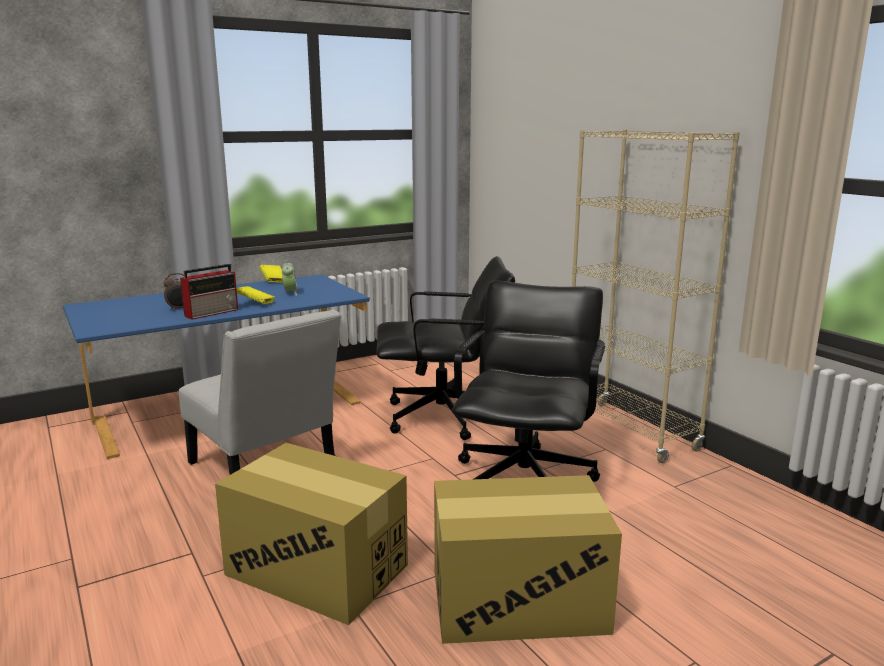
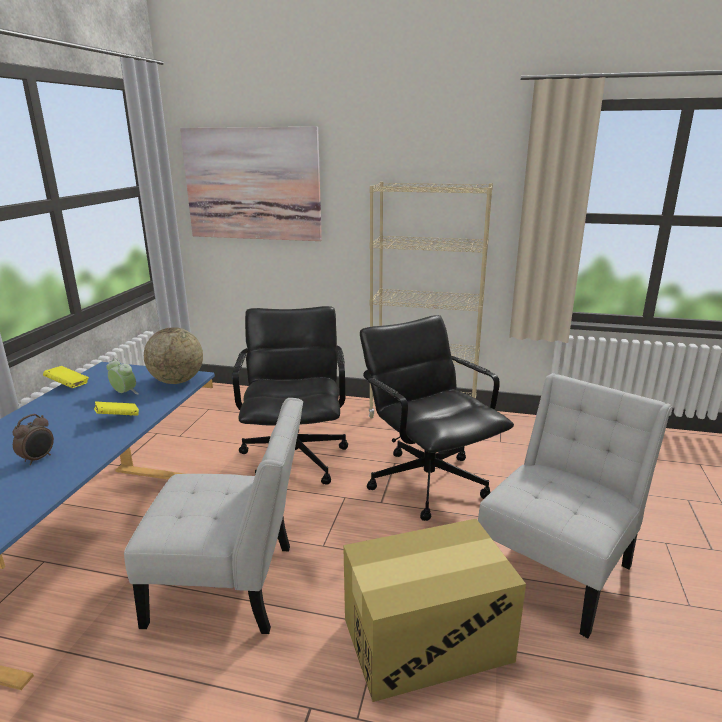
camera: 45 degrees left, 5 degrees up
(212, 312) = (94, 447): radio -> none
(334, 295) = (177, 381): none -> globe
(443, 417) = (295, 459): black office chair -> black office chair turned 45 degrees counterclockwise
(518, 601) = (558, 567): cardboard box -> white chair
(524, 132) = (252, 184): none -> picture

